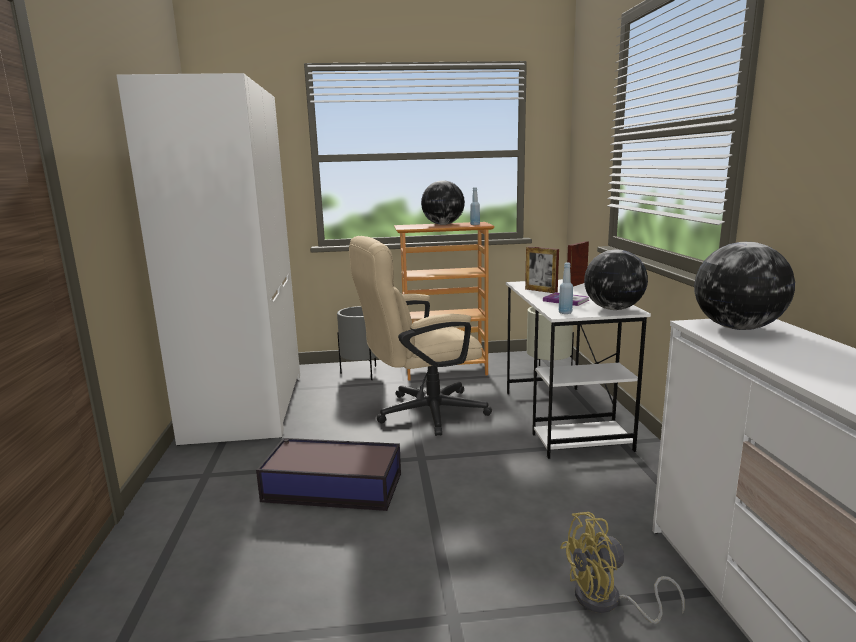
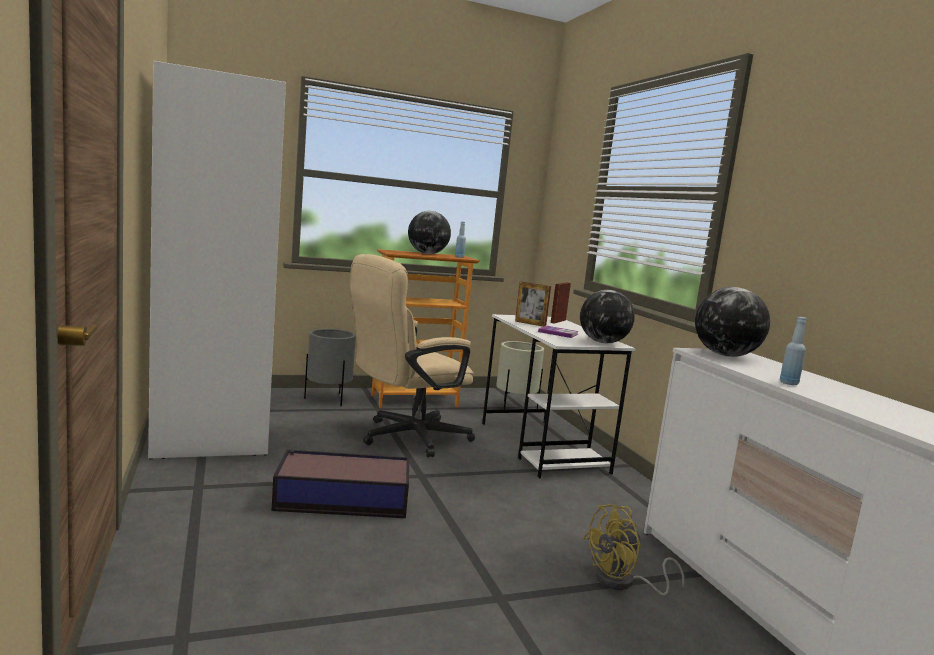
camera: 15 degrees left, 5 degrees down
(565, 313) = (564, 342): blue bottle -> blue bottle (788, 383)

